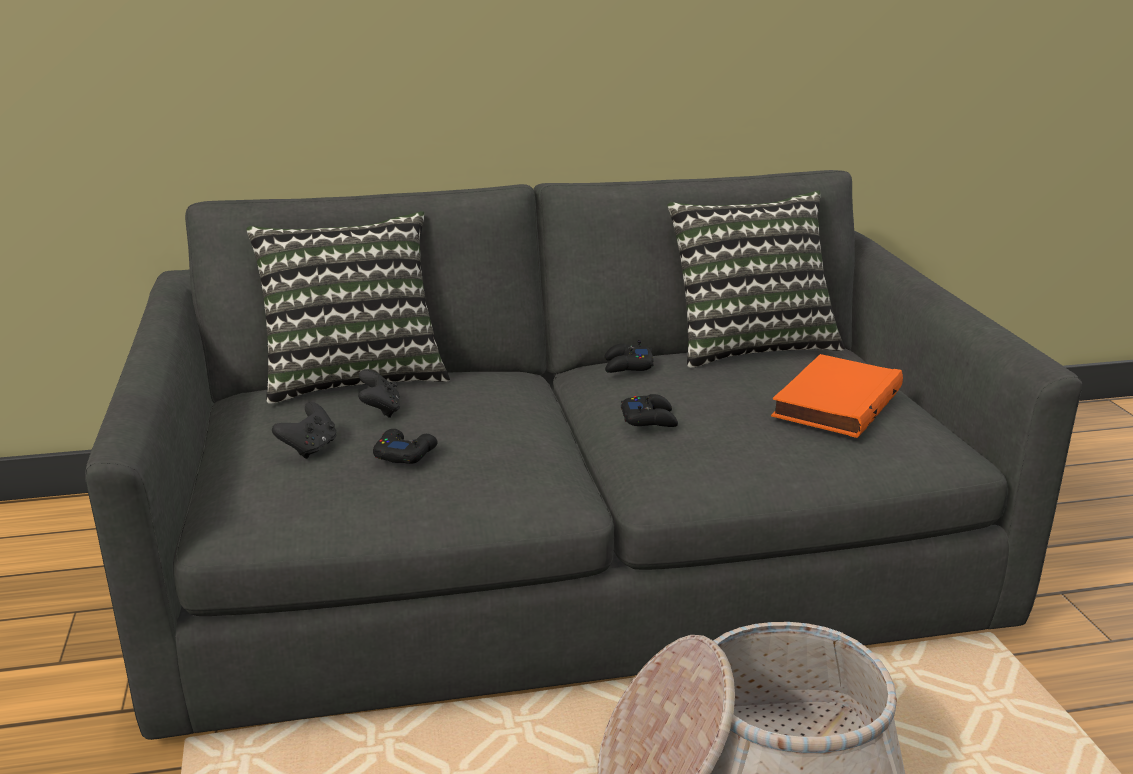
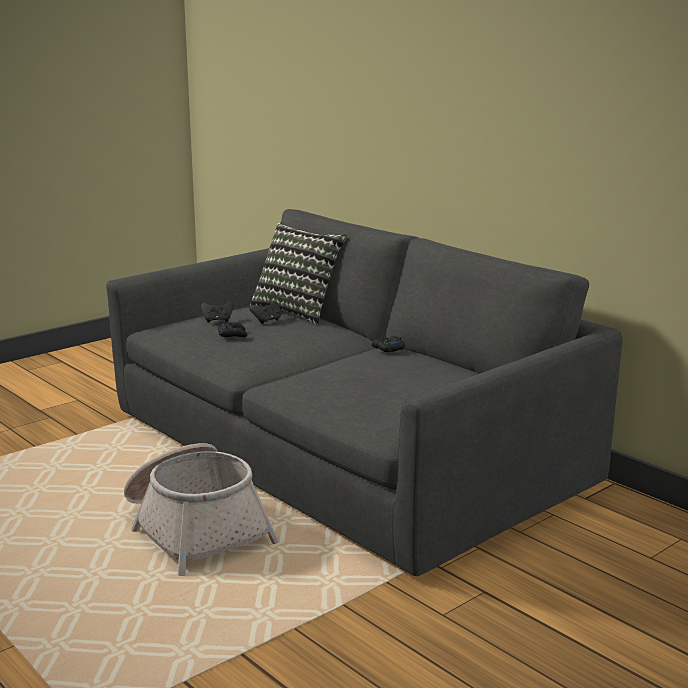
camera: 60 degrees right, 5 degrees down
(649, 419) = (330, 365): black game controller -> none
(750, 345) = (462, 366): pillow -> none
(834, 402) = (405, 394): orange book -> none

